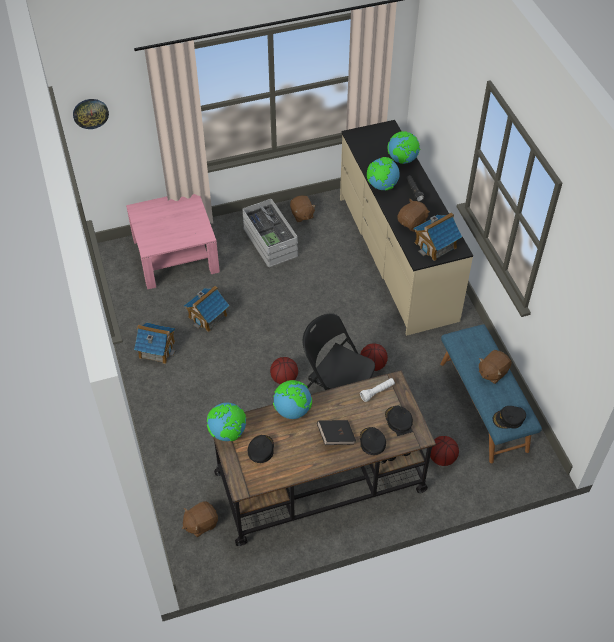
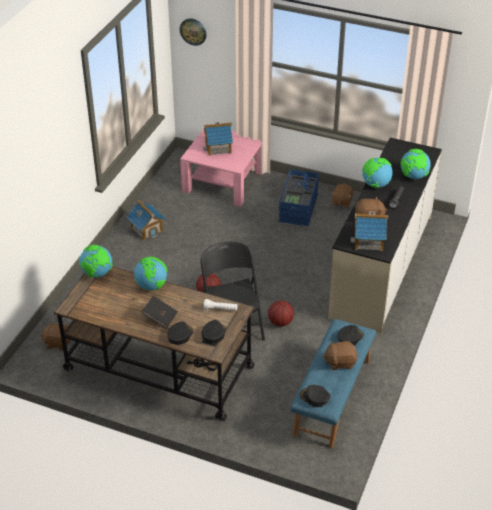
camera: 40 degrees right, 10 degrees down
(208, 316) = (202, 228): toy house -> toy house (218, 147)
(260, 450) = (105, 295): black cap -> black cap (349, 337)
(269, 242) = (297, 206): grey storage box -> blue storage box
(442, 458) = (260, 409): basketball -> none

